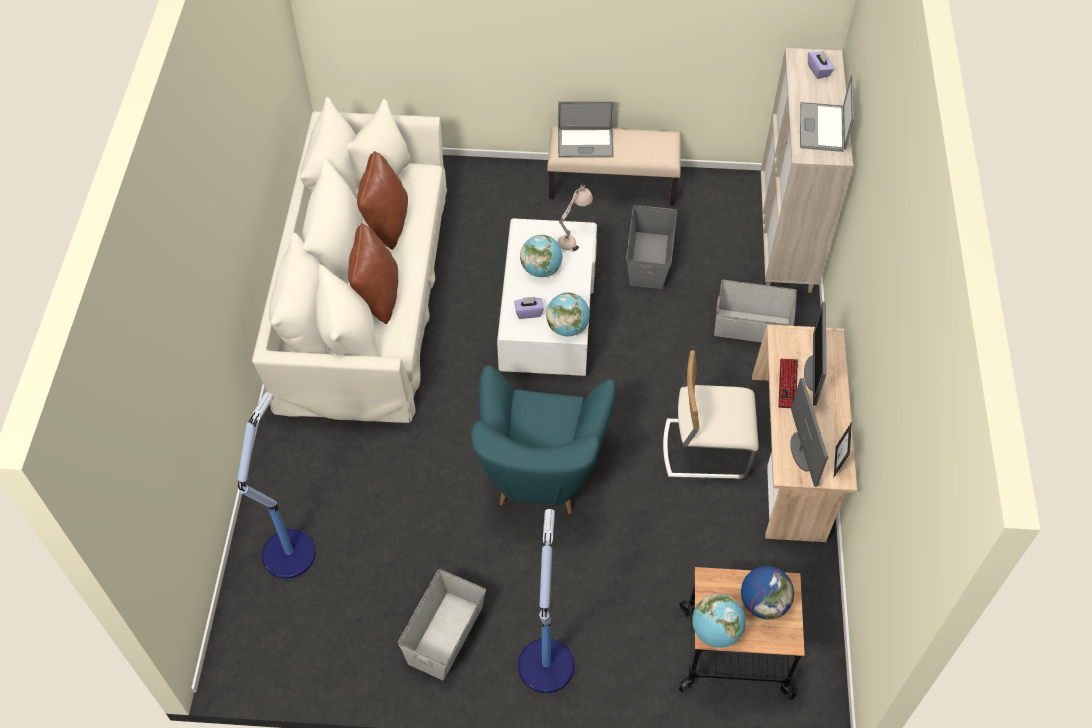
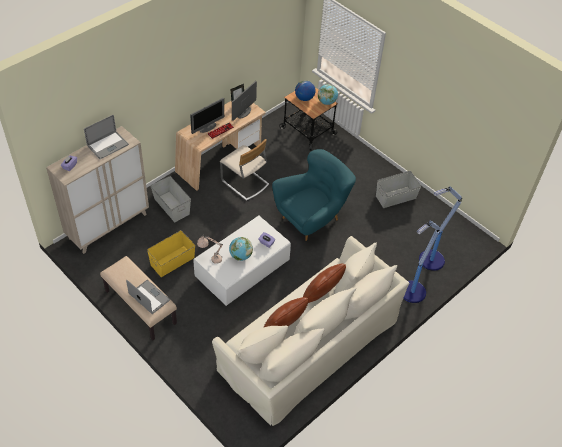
camera: 140 degrees left, 5 degrees down
(546, 662) = (369, 168): floor lamp -> floor lamp (412, 292)
(567, 327) = (258, 226): globe -> none
(649, 259) = (172, 261): grey storage box -> yellow storage box

